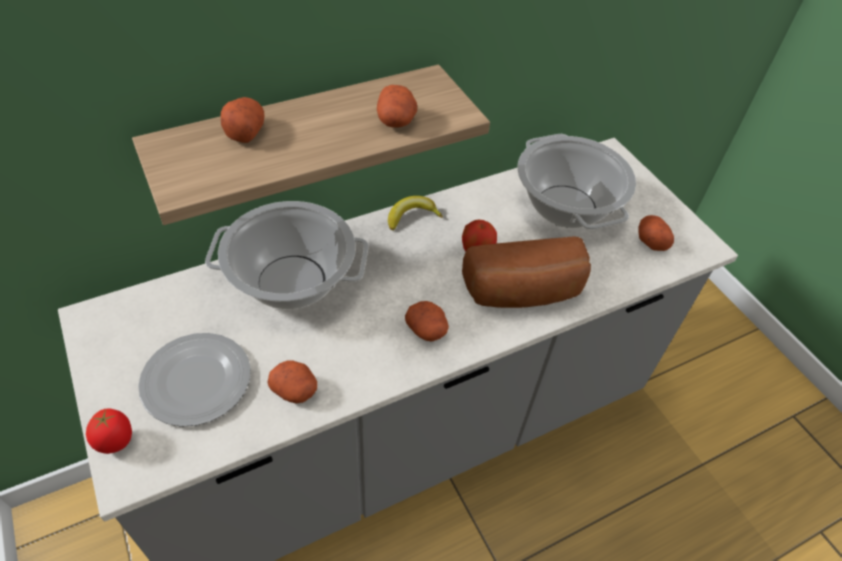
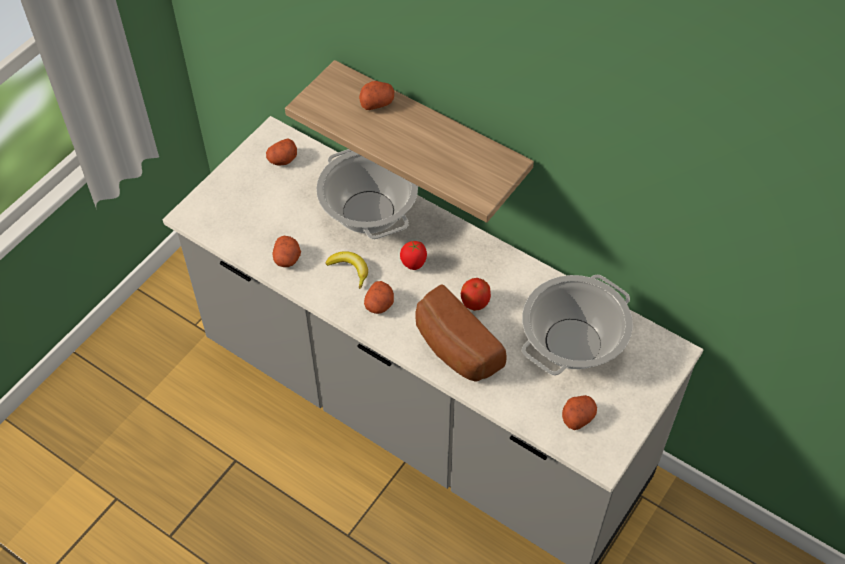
camera: 65 degrees right, 5 degrees up
(117, 442) = (205, 198): tomato -> tomato (413, 264)
(197, 379) = (264, 208): plate -> none
(396, 120) = (446, 167): potato -> potato (282, 159)
(411, 216) = (481, 247): banana -> banana (350, 270)

